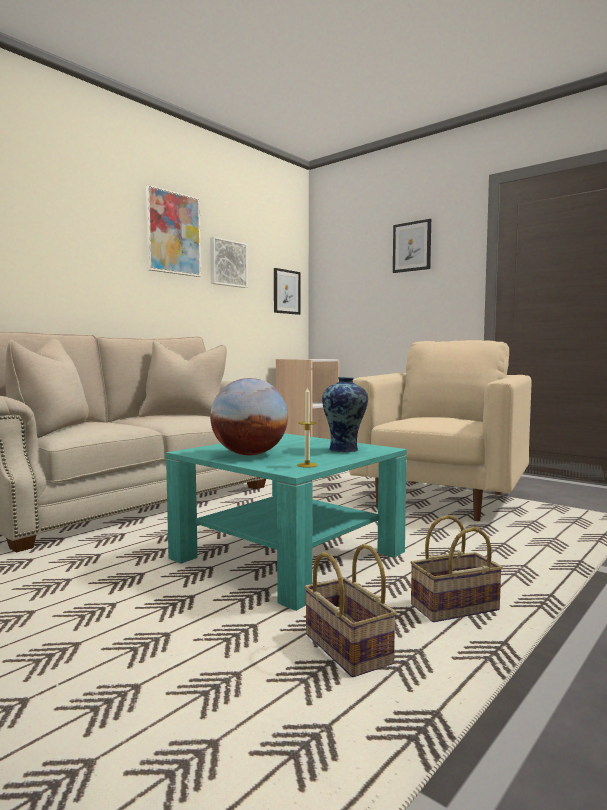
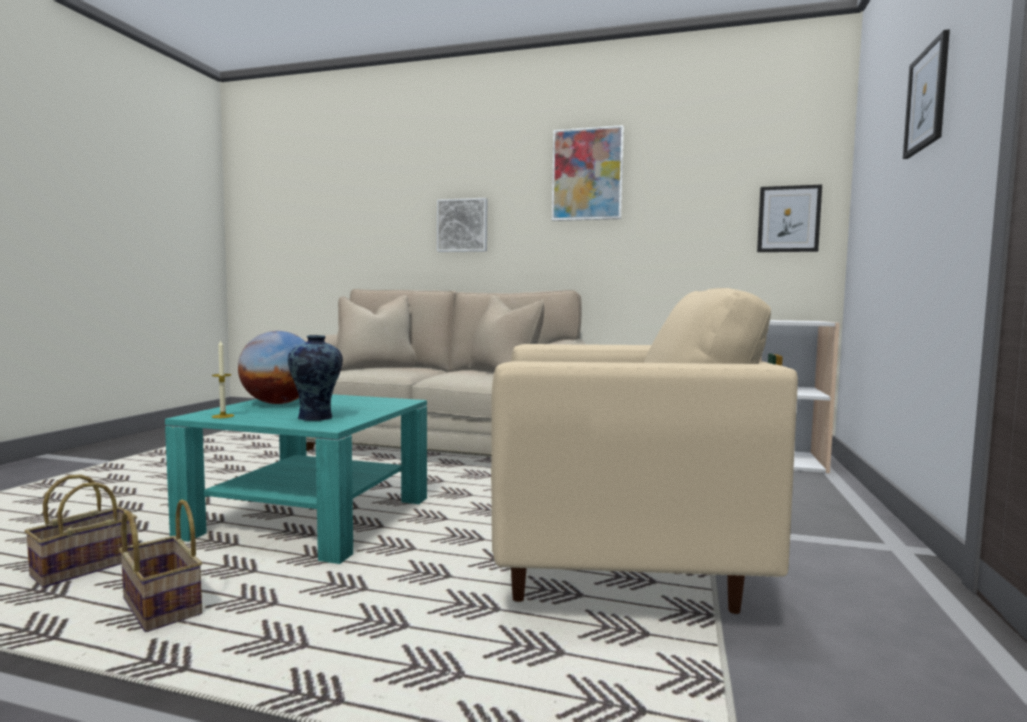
camera: 65 degrees right, 0 degrees up
(227, 263) = (668, 195): picture -> picture (463, 225)

